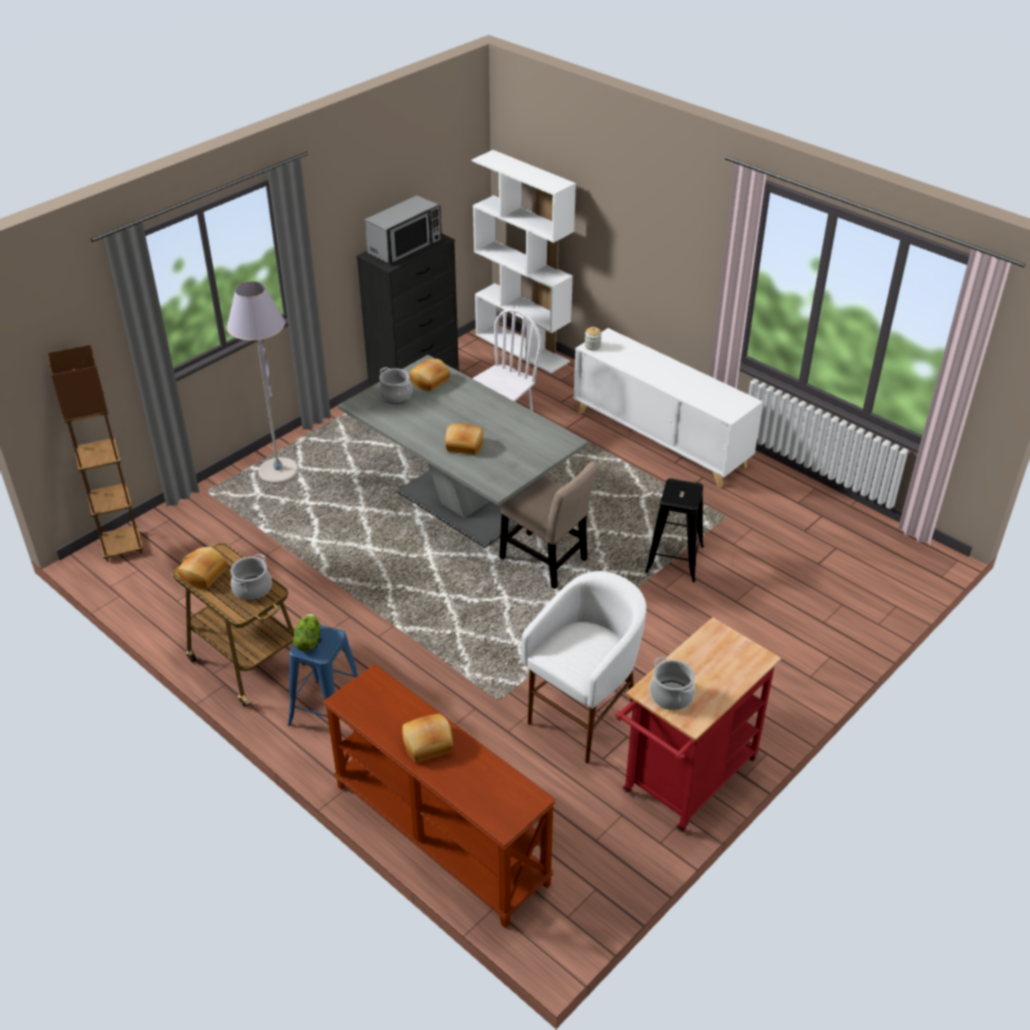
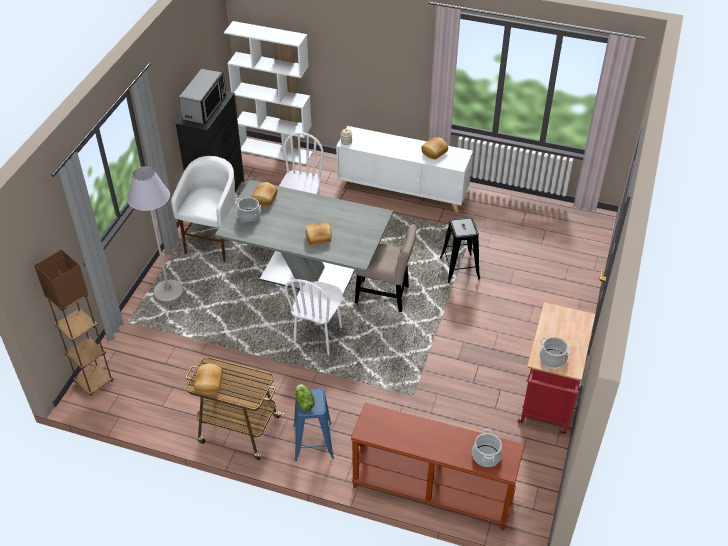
camera: 25 degrees left, 5 degrees up
(252, 588) = (248, 381): cooking pot -> cooking pot (486, 456)
(424, 583) = (318, 336): none -> white chair
(428, 745) = (432, 440): bread -> bread (434, 152)
(584, 717) = (469, 387): white stool -> white stool (214, 242)

